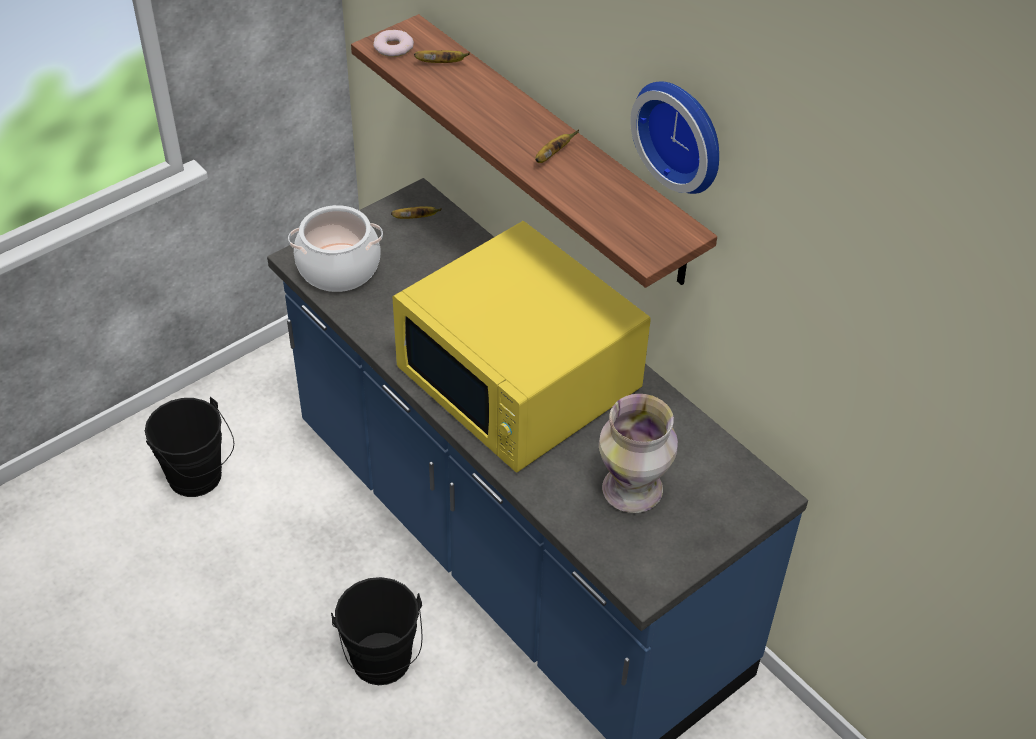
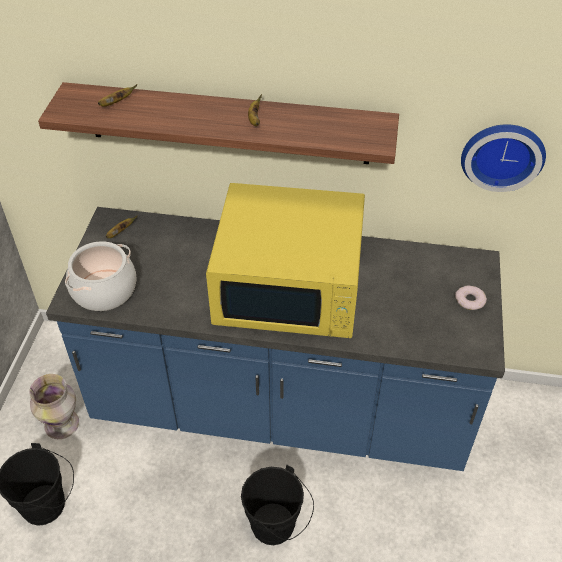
camera: 40 degrees left, 0 degrees up
(393, 47) = (71, 108): donut -> donut (469, 300)
(632, 491) = (417, 305): vase -> vase (62, 425)
(683, 133) = (359, 52): wall clock -> wall clock (502, 153)

